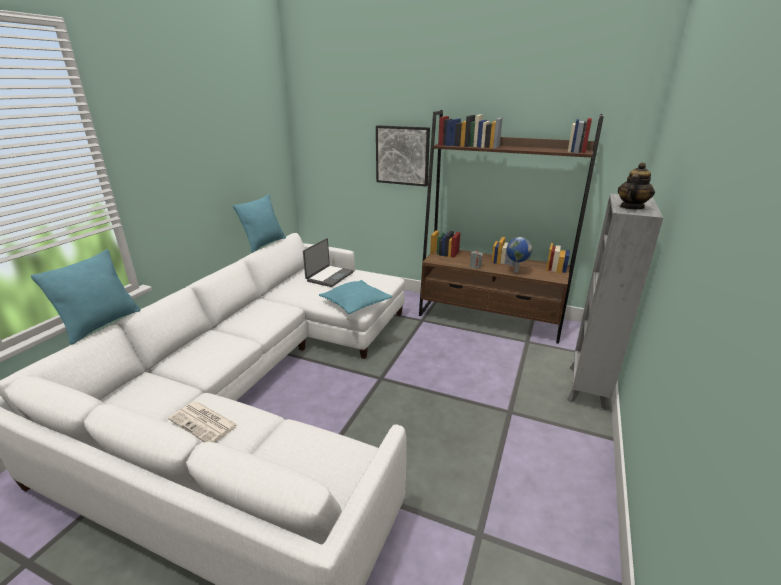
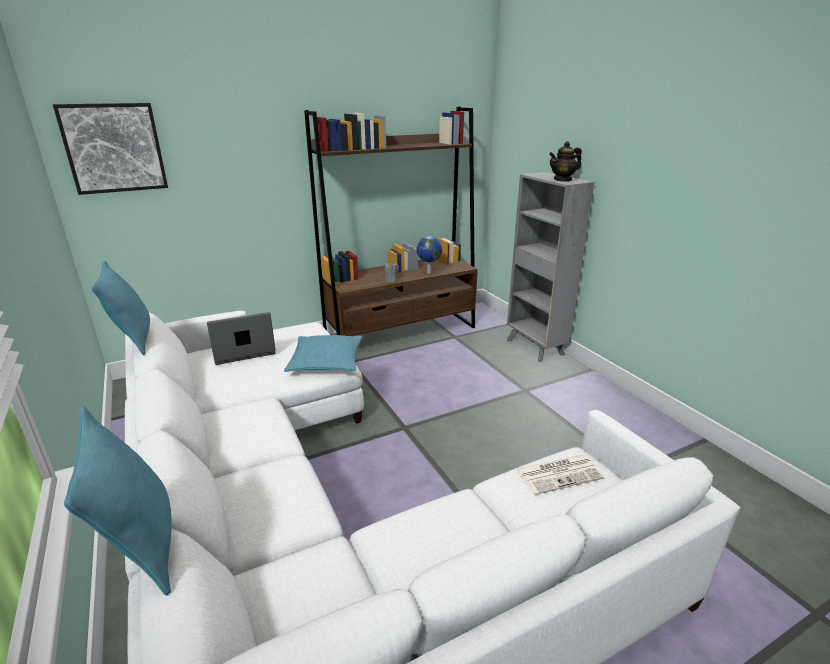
camera: 50 degrees left, 0 degrees up
(204, 423) = (432, 545): newspaper -> newspaper (559, 474)
(329, 276) = (243, 351): laptop -> laptop turned 90 degrees counterclockwise
(402, 155) = (256, 172): picture -> picture (114, 148)
(631, 207) = (563, 180): teapot -> teapot turned 105 degrees counterclockwise

